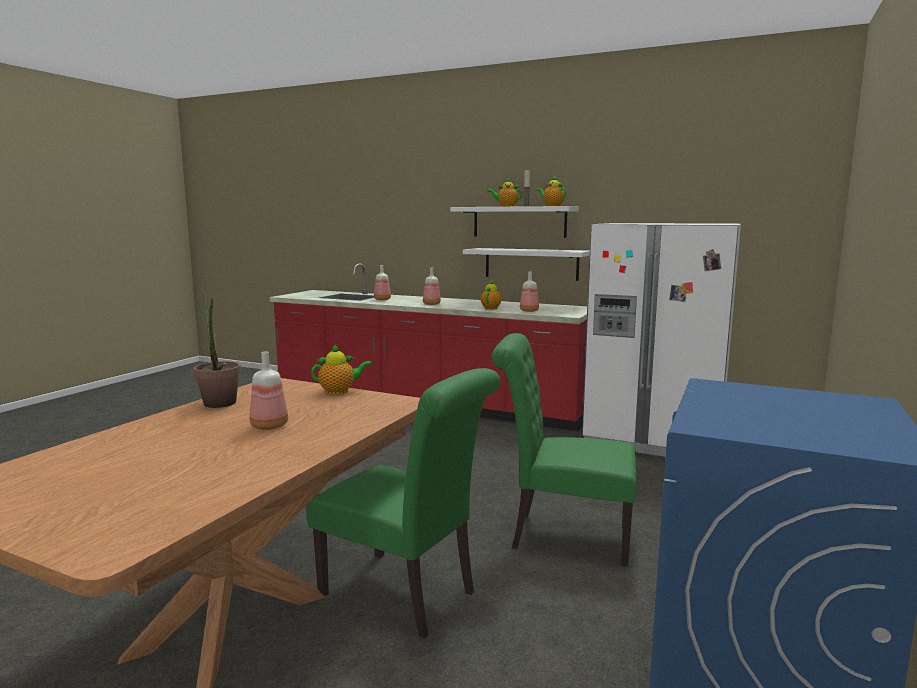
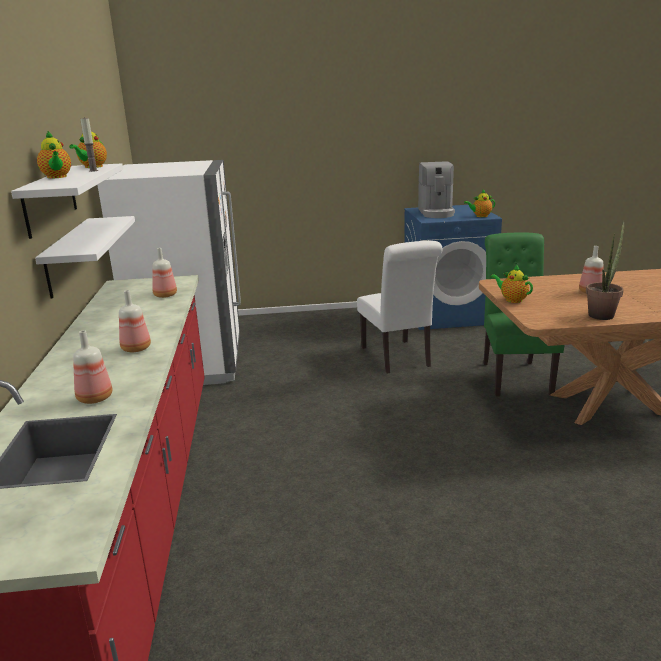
camera: 120 degrees left, 10 degrees up
(491, 308) = (157, 312): teapot -> teapot (480, 216)
(562, 536) = (397, 358): green chair -> white chair
(796, 404) = (436, 213): none -> coffee machine

